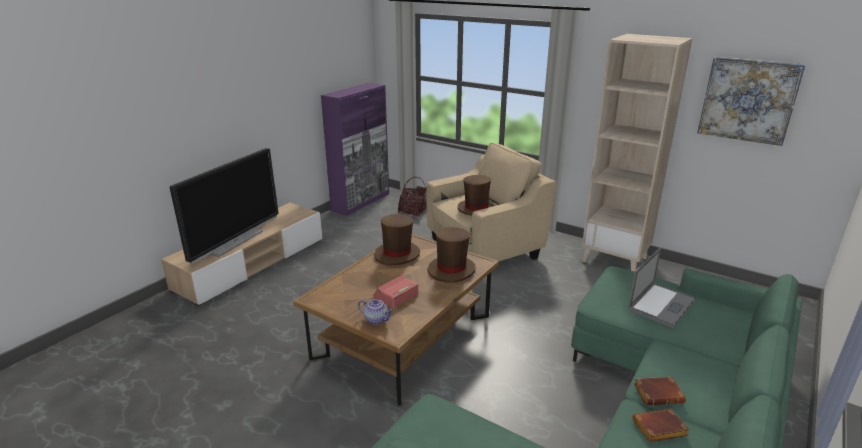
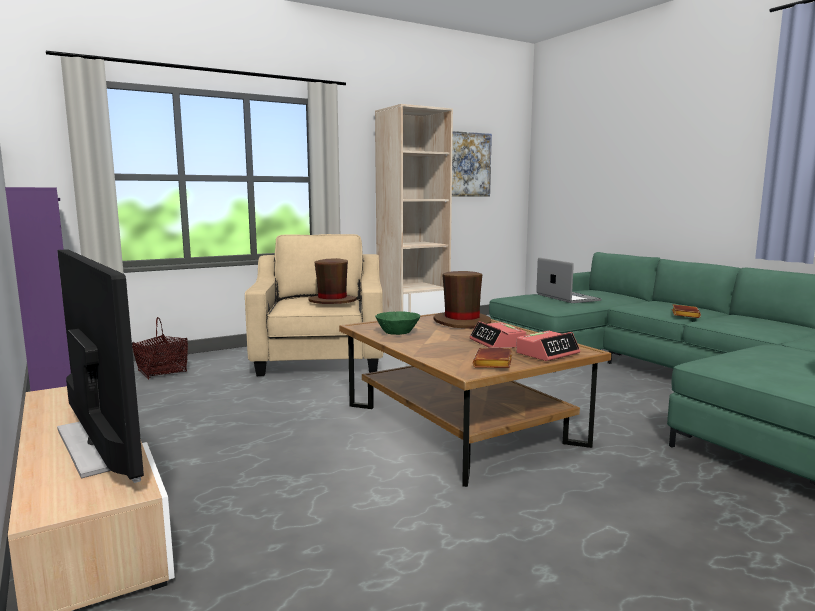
camera: 65 degrees left, 15 degrees down
(376, 320) = (547, 353): teapot -> alarm clock
(397, 254) = (397, 332): brown hat -> green bowl
(658, 429) = (727, 320): brown book -> brown book (494, 363)

